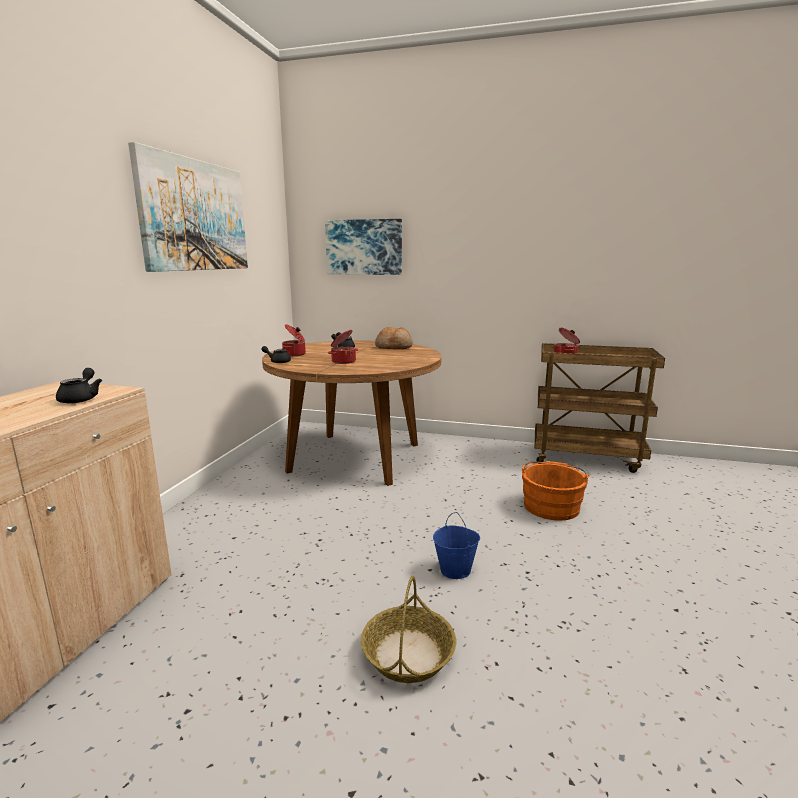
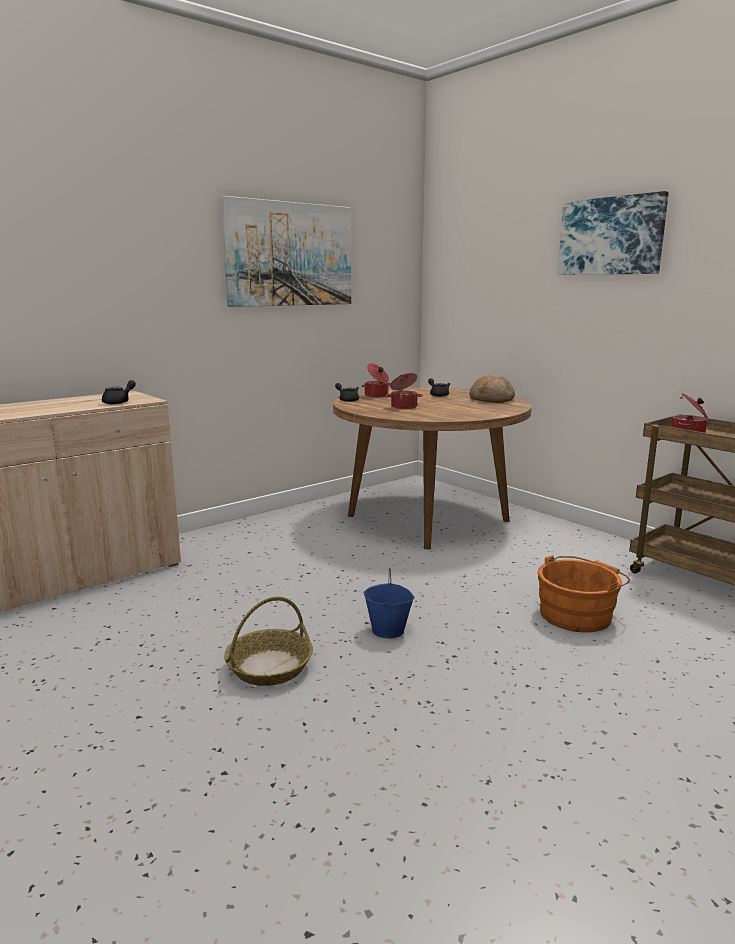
camera: 35 degrees right, 0 degrees up
(364, 247) = (489, 281): picture -> picture (611, 236)

